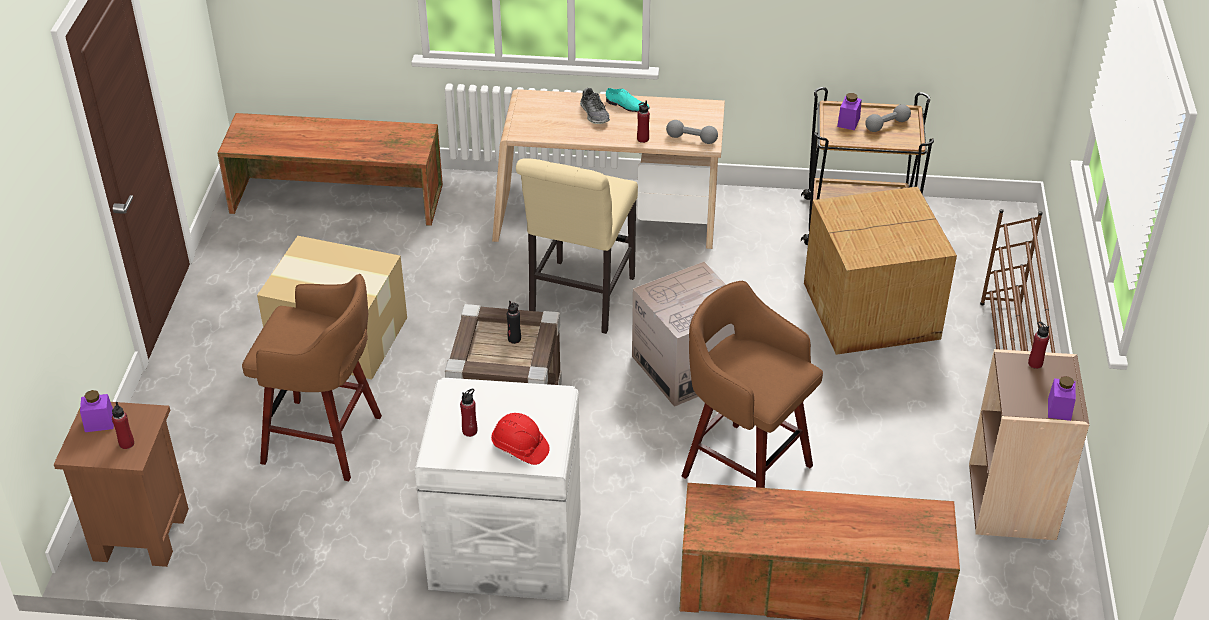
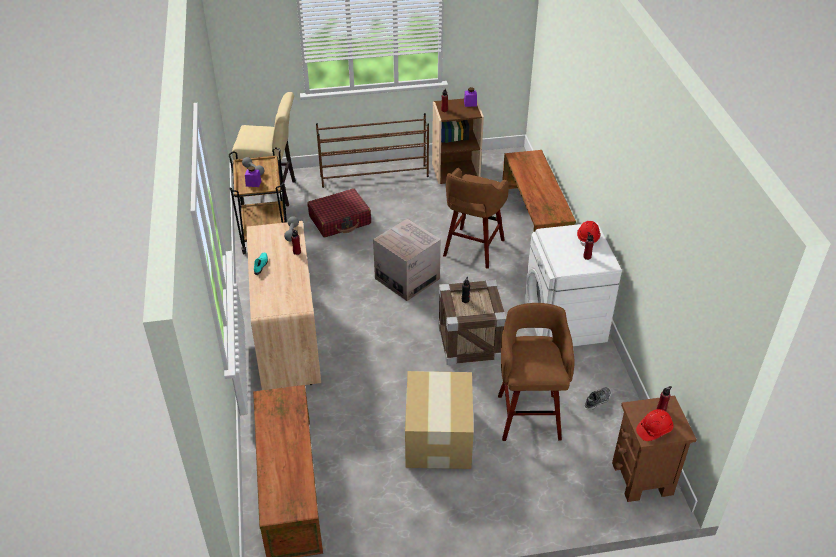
camera: 105 degrees left, 0 degrees up
(99, 422) = (654, 430): purple jar -> red hard hat
(578, 301) = (366, 331): beige stool -> beige stool (272, 193)
(595, 114) = (274, 277): shoe -> shoe (597, 401)
(873, 311) = (340, 220): cardboard box -> red suitcase

